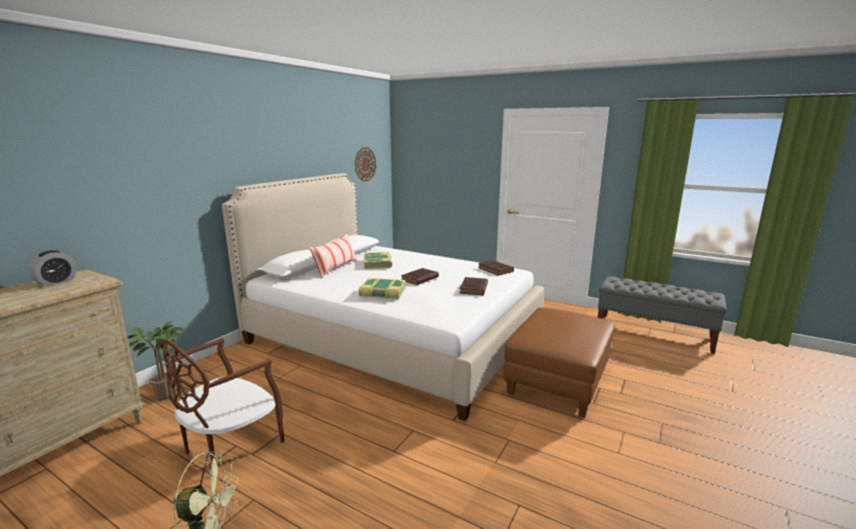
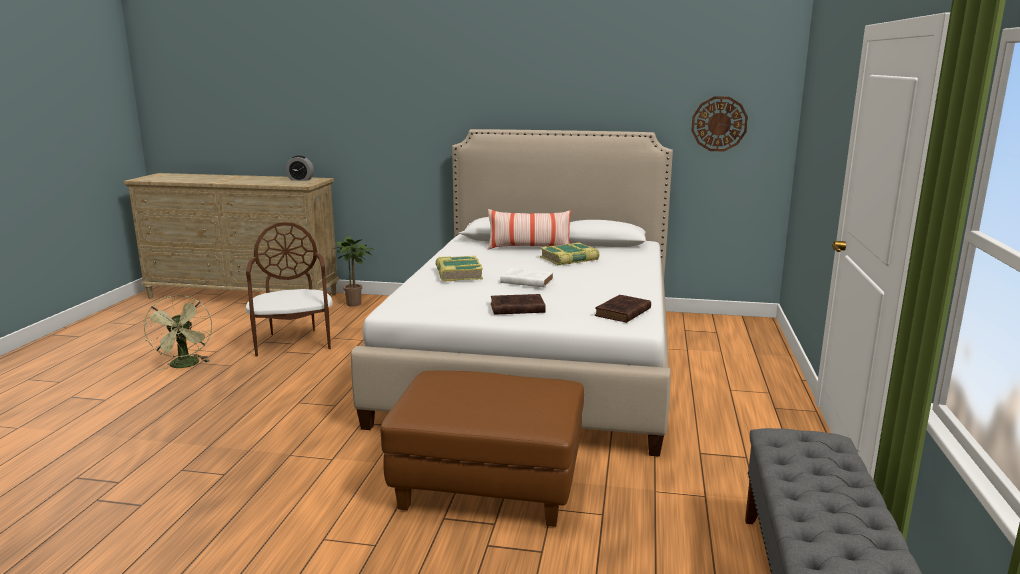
camera: 70 degrees right, 0 degrees up
(230, 445) = (293, 341): brown chair -> brown chair turned 60 degrees clockwise
(419, 279) = (525, 281): brown book -> white book

